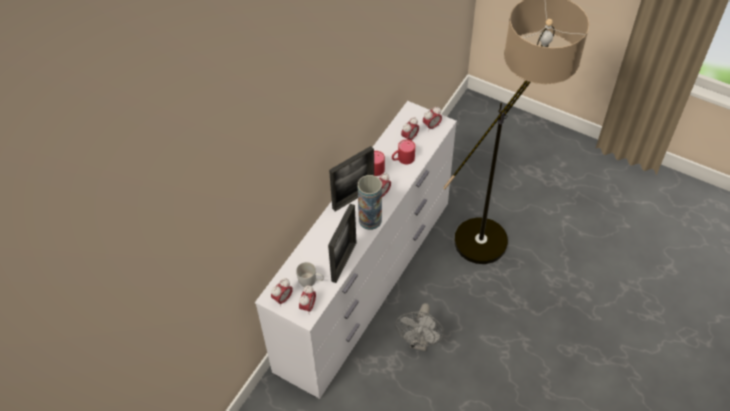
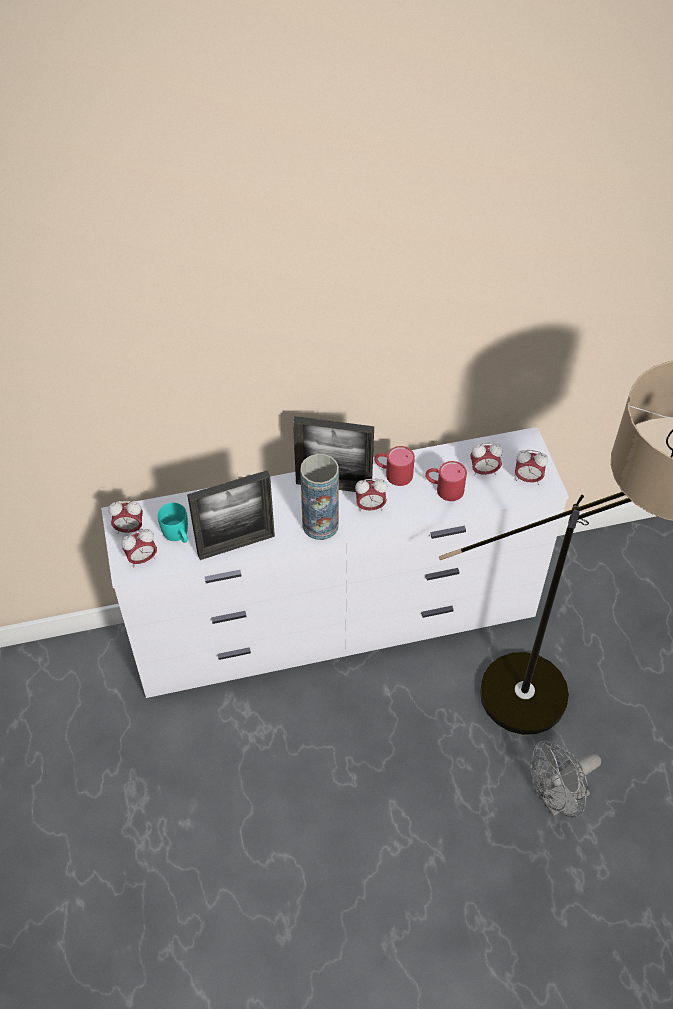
camera: 45 degrees right, 0 degrees up
(311, 281) = (178, 535): white mug -> turquoise mug
(420, 342) = (316, 740): grey fan -> grey fan (557, 799)

